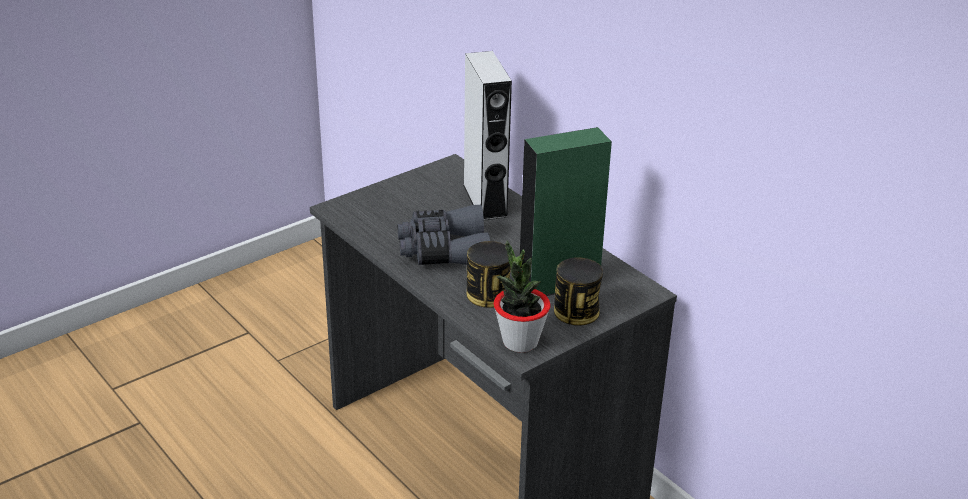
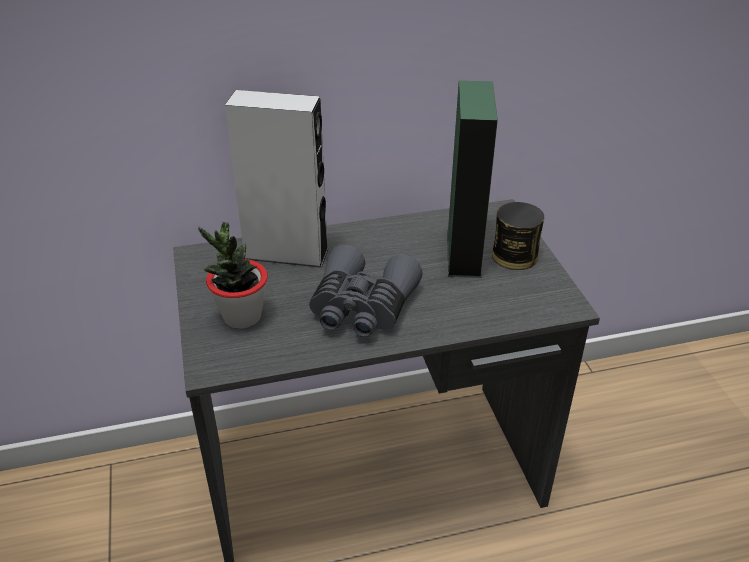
camera: 65 degrees left, 5 degrees up
(488, 294) = (459, 300): can -> none
(520, 342) = (549, 303): potted plant -> potted plant (242, 317)

